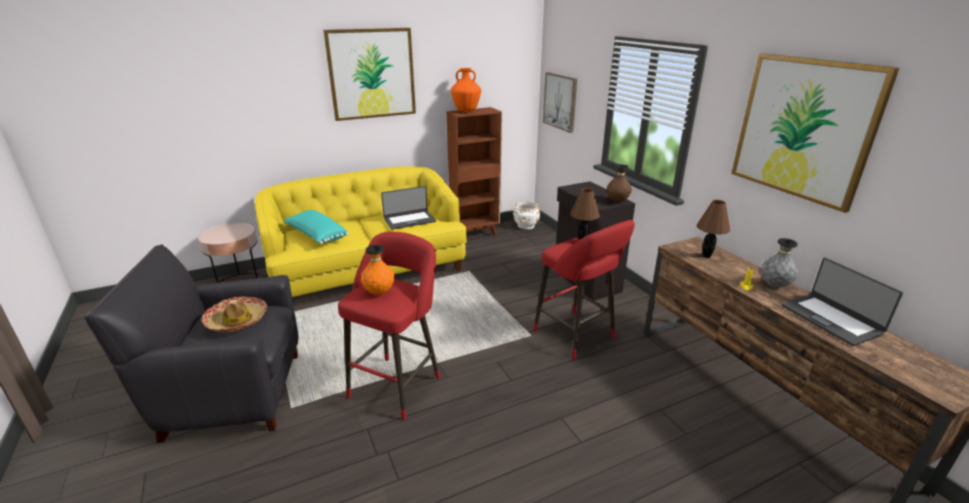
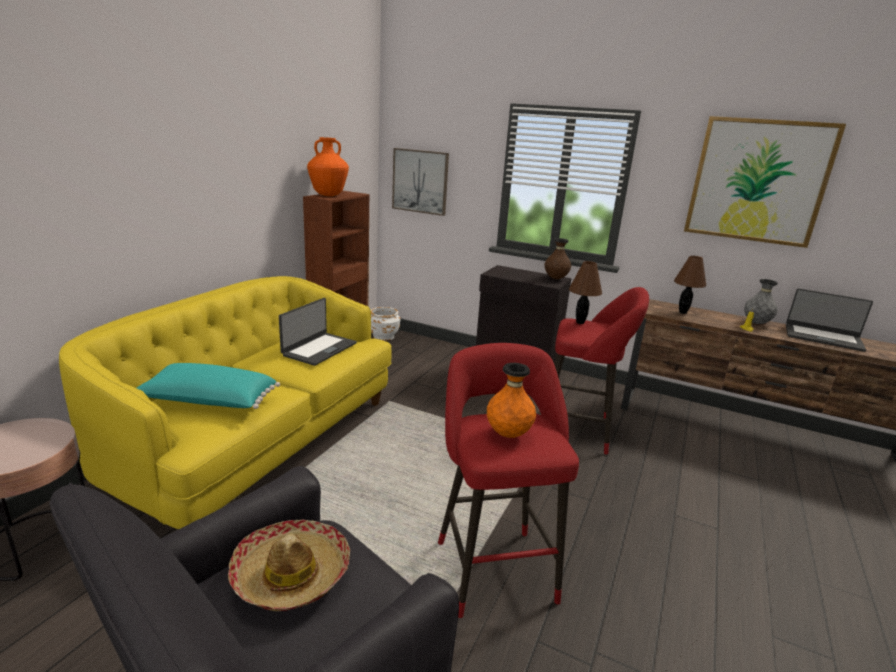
camera: 40 degrees left, 5 degrees down
(372, 74) = (215, 139): picture -> none

